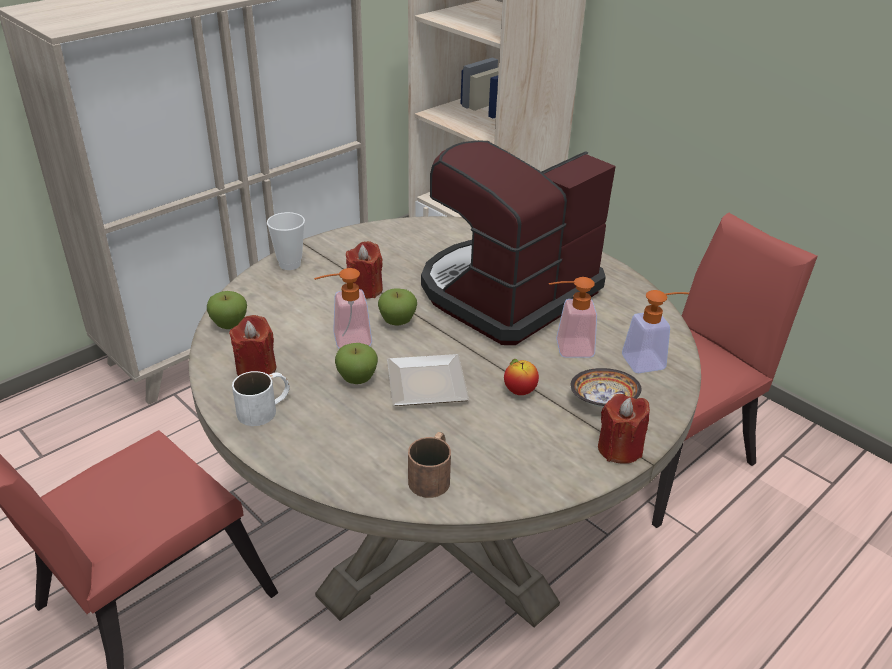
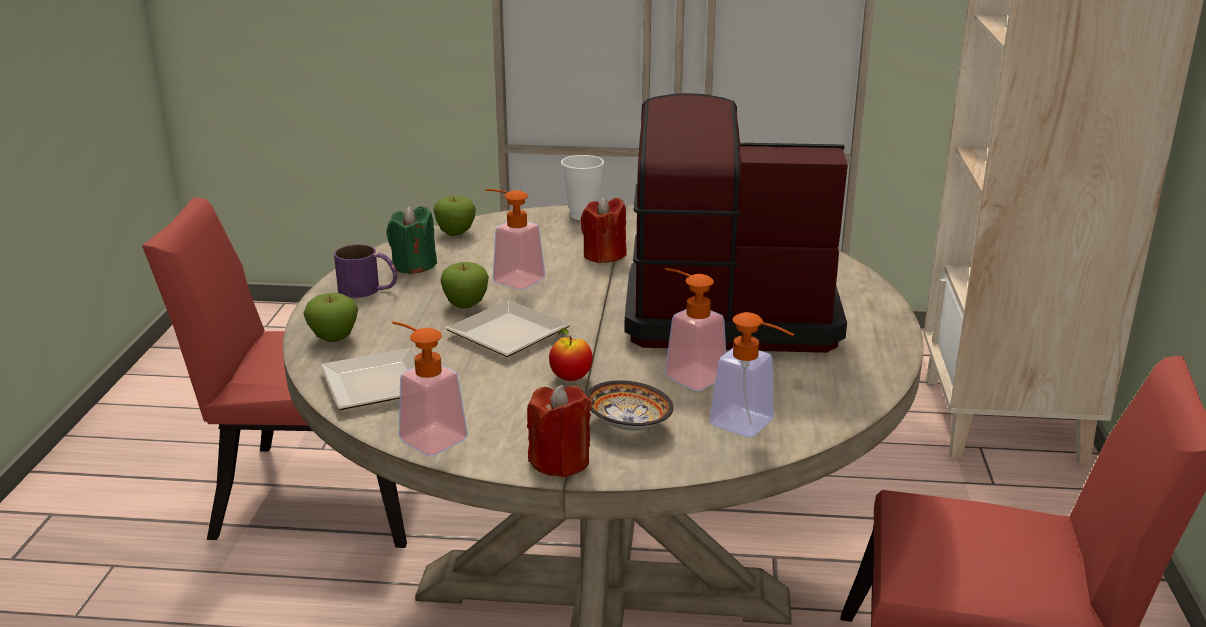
camera: 50 degrees right, 10 degrees down
(256, 369) = (414, 265): red candle -> green candle
(265, 409) = (368, 289): white mug -> purple mug
(397, 322) = (580, 286): apple -> apple (334, 338)
(432, 474) = (382, 386): brown mug -> plate
(528, 488) = (426, 436): none -> soap dispenser

